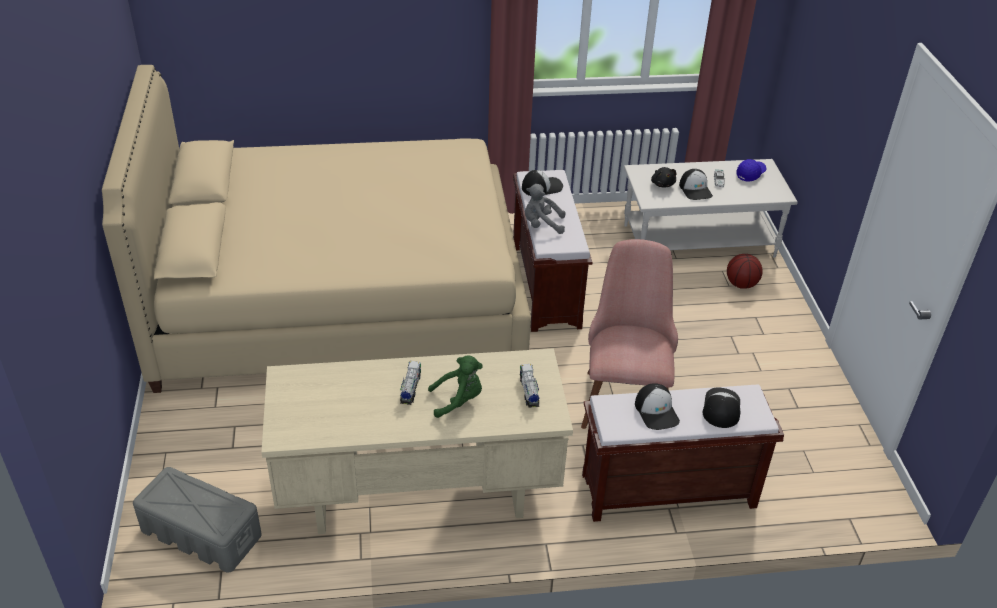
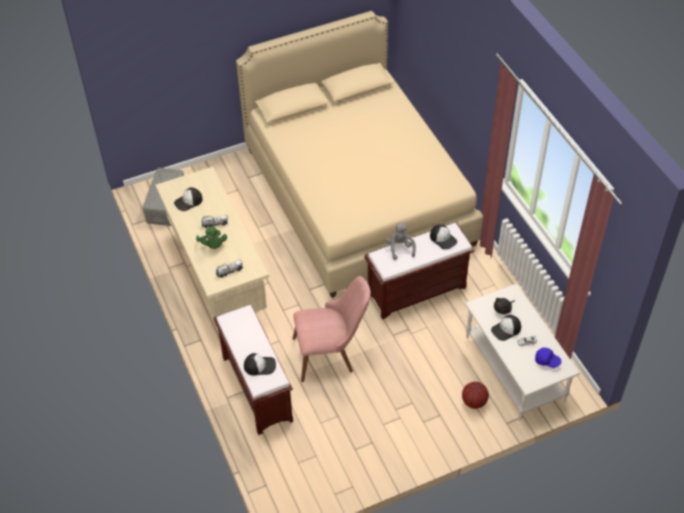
camera: 75 degrees right, 10 degrees up
(657, 411) = (247, 336): cap -> cap (188, 201)

